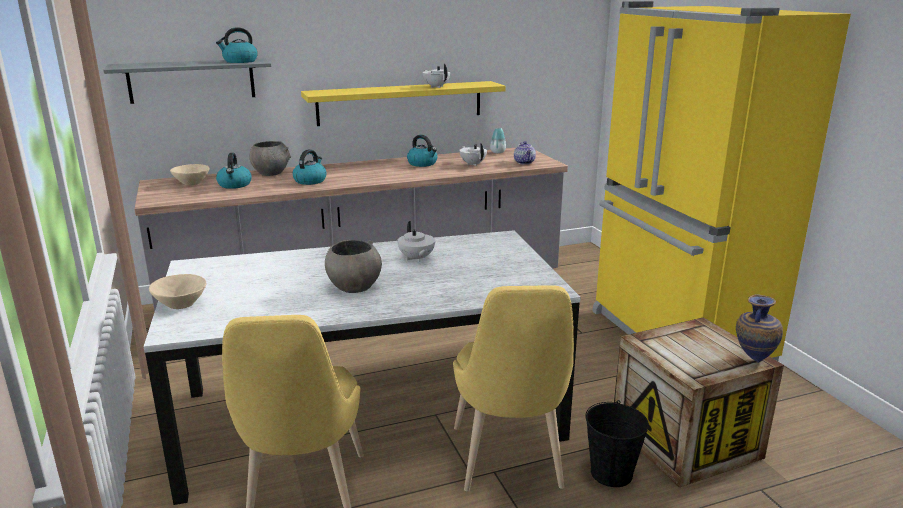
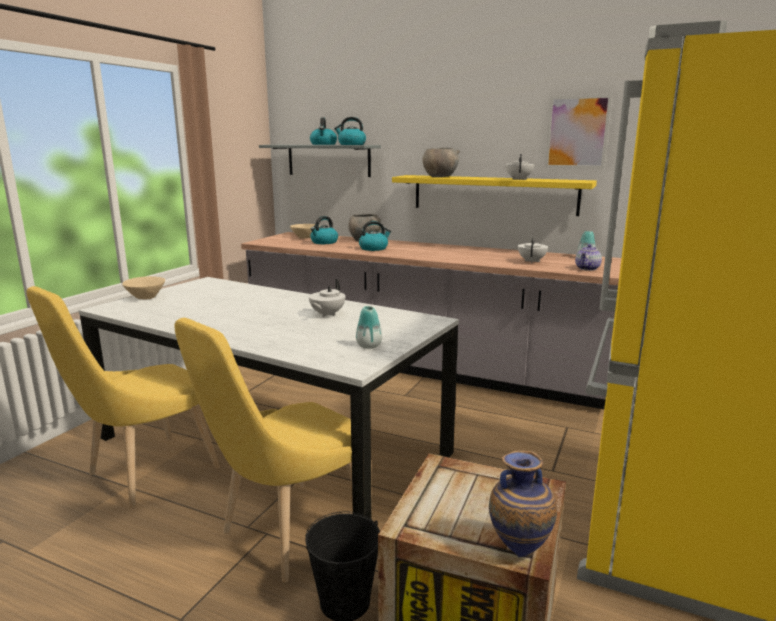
camera: 45 degrees right, 5 degrees down
(354, 287) = (241, 317): grey bowl -> grey bowl (440, 176)
(423, 163) = (489, 253): kettle -> kettle (323, 144)
(472, 38) = (577, 132): none -> picture
(518, 272) = (369, 346): none -> vase

